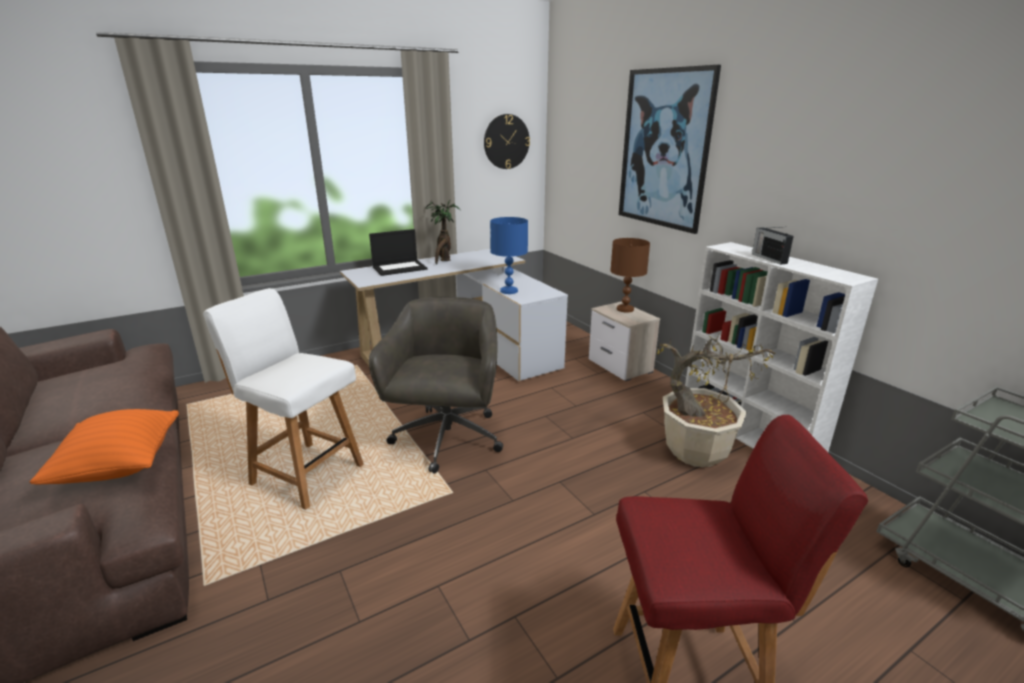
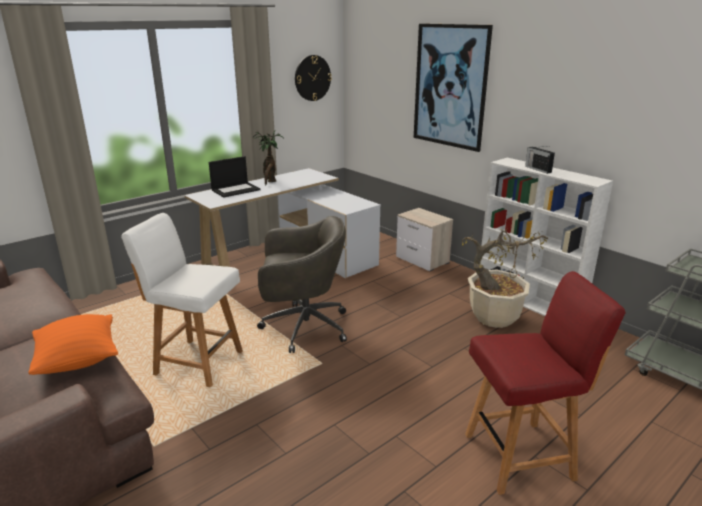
camera: 10 degrees left, 0 degrees up
(447, 440) = (303, 327): grey office chair -> grey office chair turned 90 degrees clockwise
(509, 291) = (332, 204): blue table lamp -> none
(625, 309) = (424, 213): brown table lamp -> none

